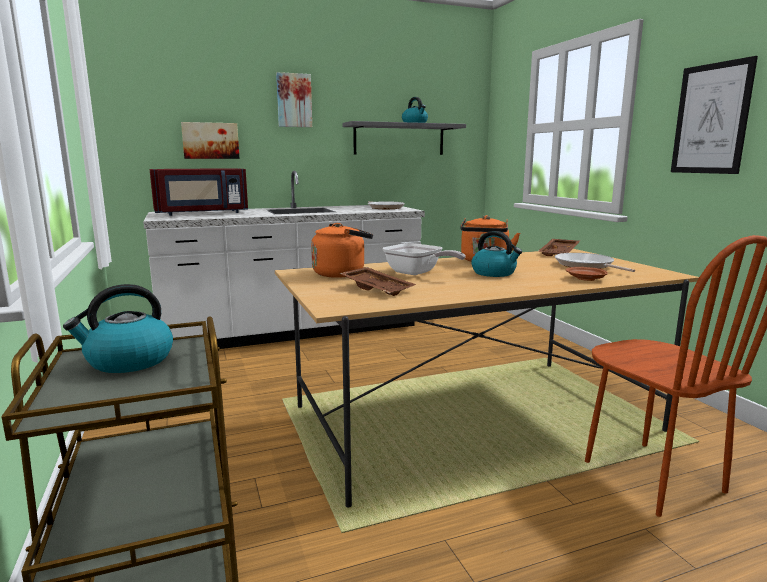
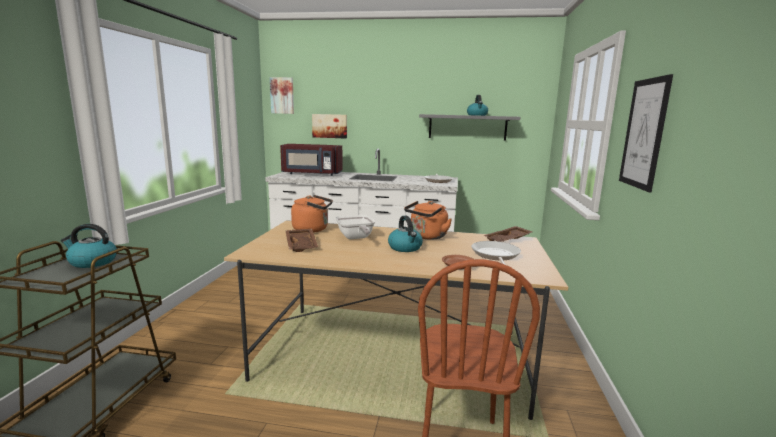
camera: 30 degrees right, 0 degrees up
(294, 100) = (386, 98): picture -> picture (282, 95)

